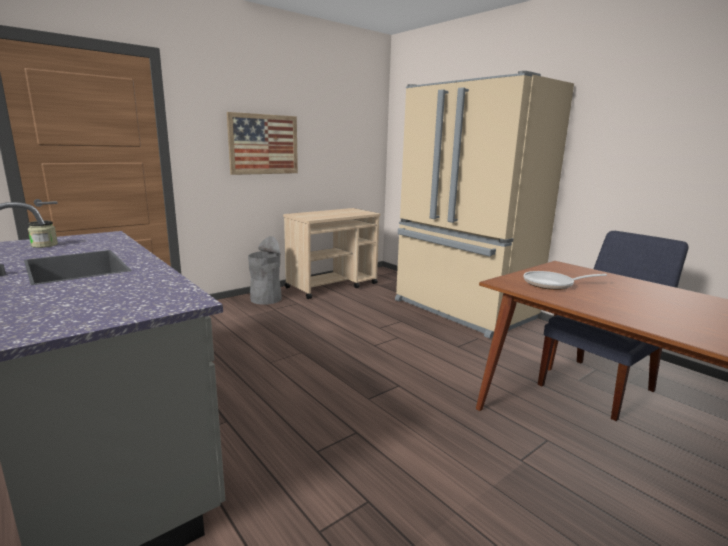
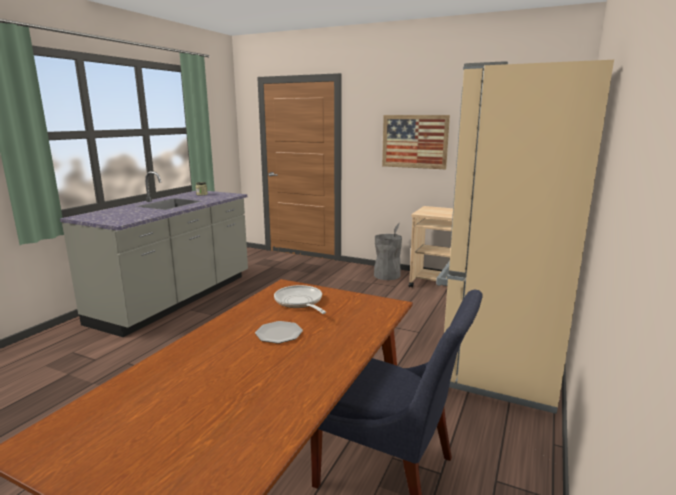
camera: 65 degrees right, 0 degrees up
(628, 299) = (278, 334): none -> plate

